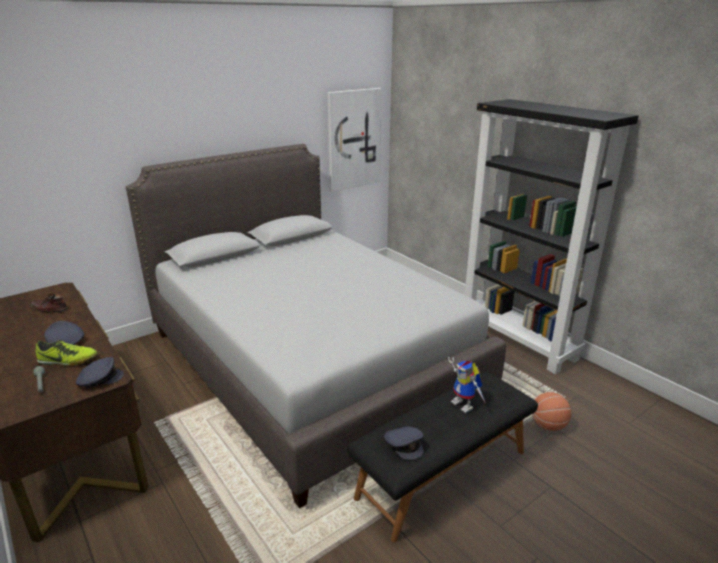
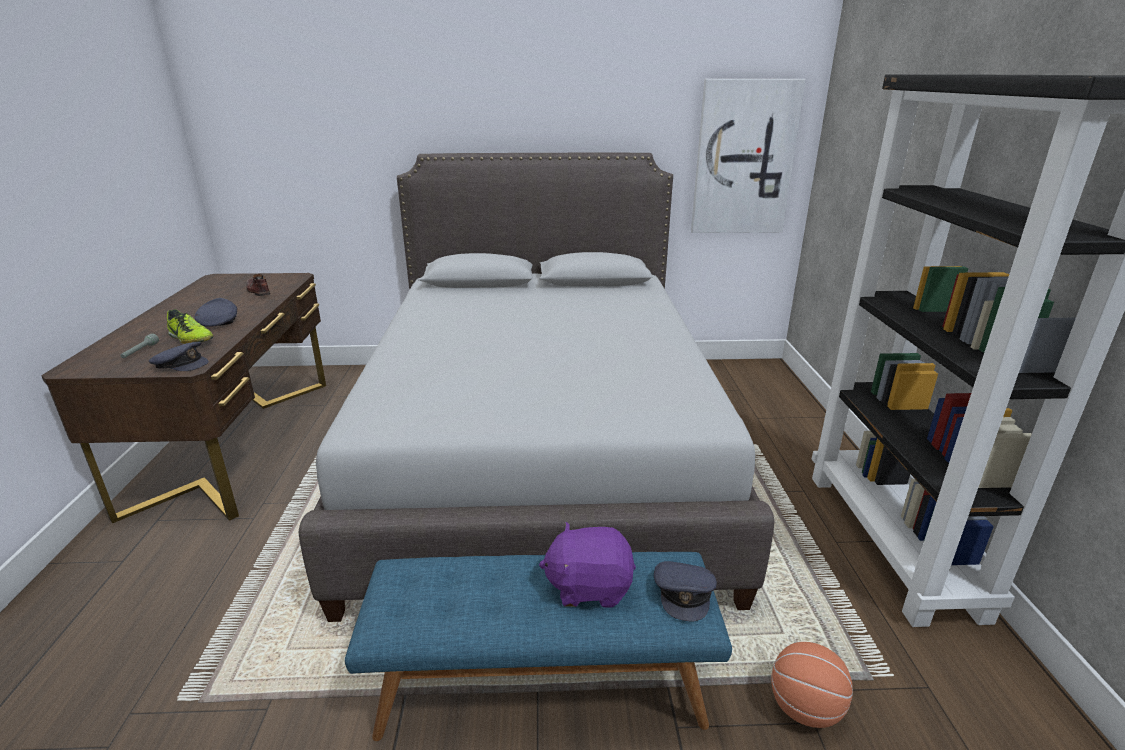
camera: 35 degrees right, 0 degrees up
(404, 445) = (428, 598): grey cap -> grey cap (684, 593)
(442, 473) = (542, 683): black bench -> blue bench
(465, 405) = (589, 586): toy robot -> purple plush toy

